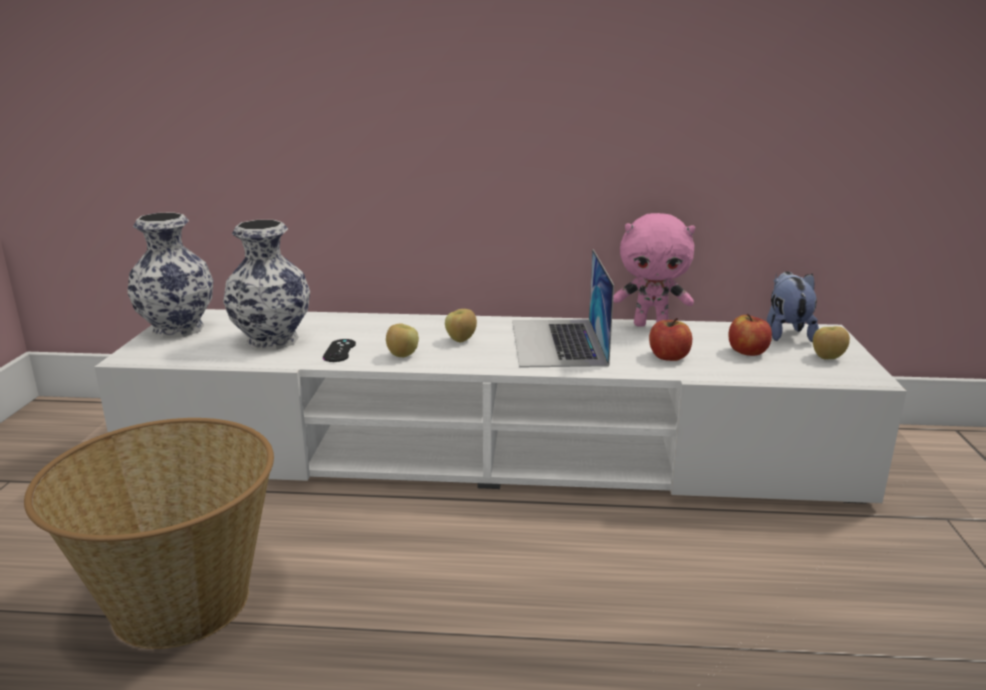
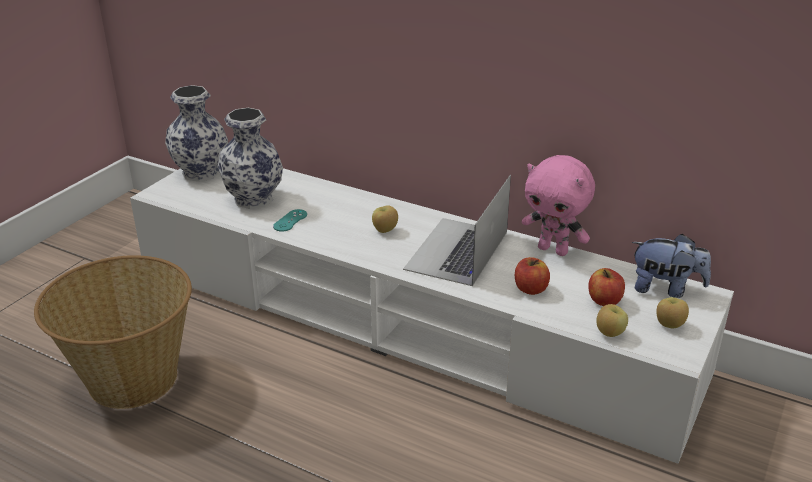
camera: 25 degrees right, 10 degrees up
(339, 351) = (290, 220): black game controller -> turquoise game controller
(402, 356) = (329, 236): apple -> apple (609, 333)
(786, 333) = (665, 289): plush toy -> plush toy turned 75 degrees clockwise

